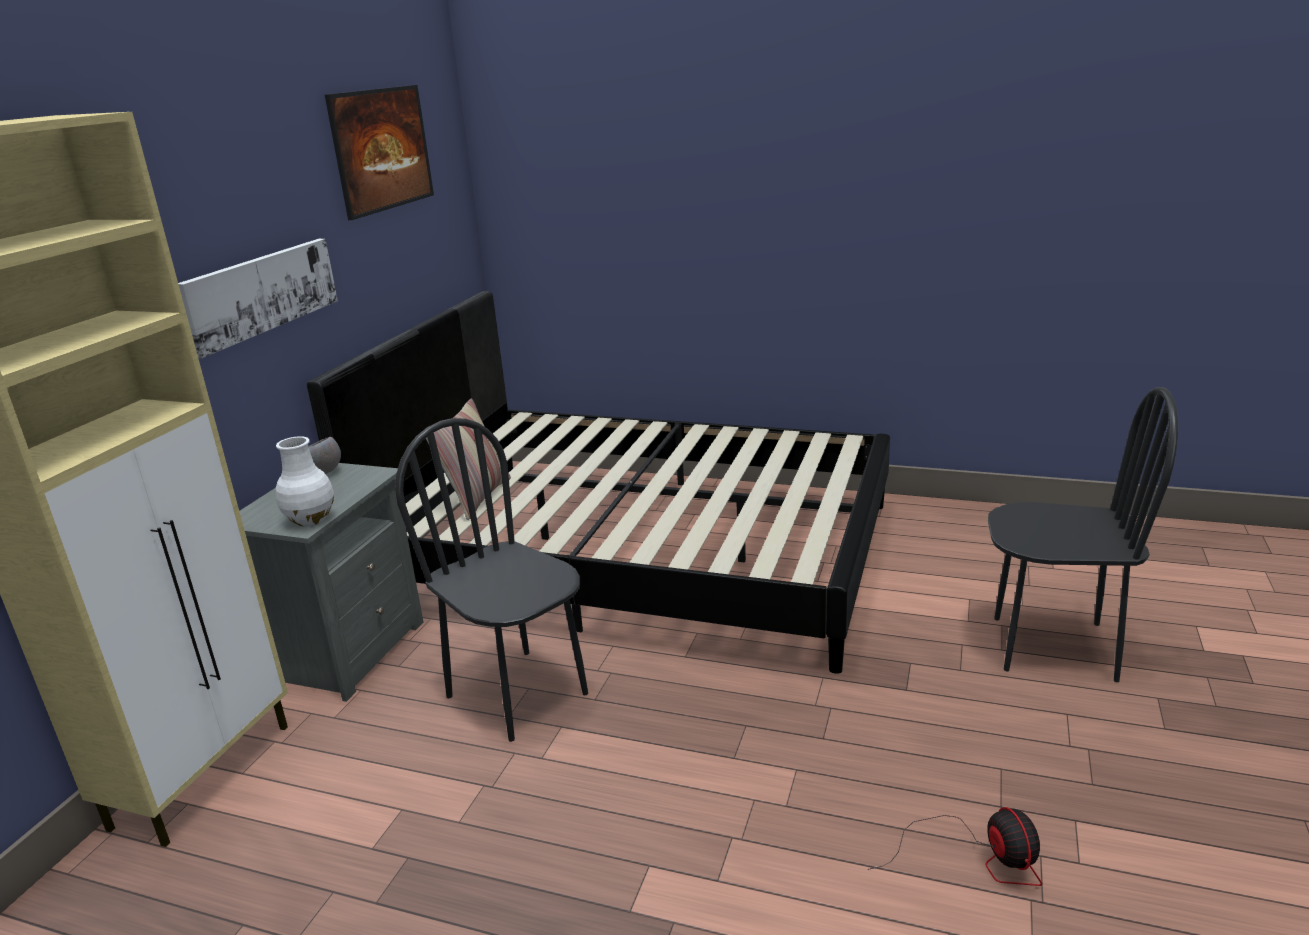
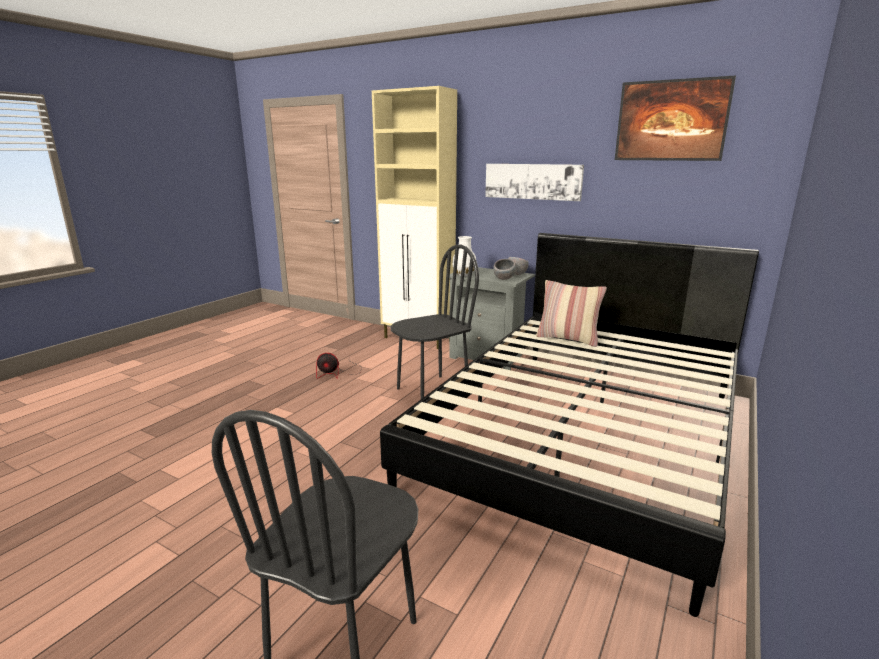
camera: 100 degrees right, 5 degrees down
(360, 480) = (504, 279): none -> grey bowl
(977, 857) = (201, 502): fan -> fan (337, 373)

